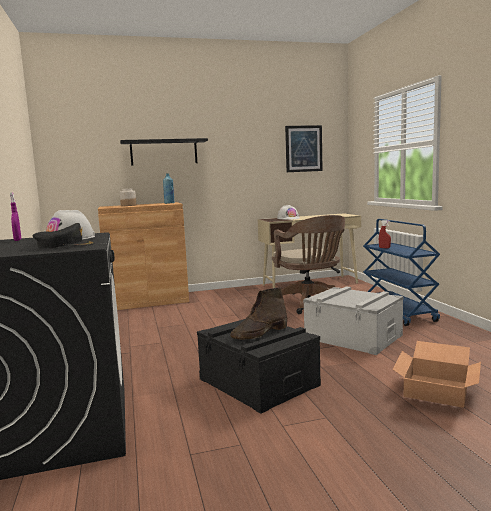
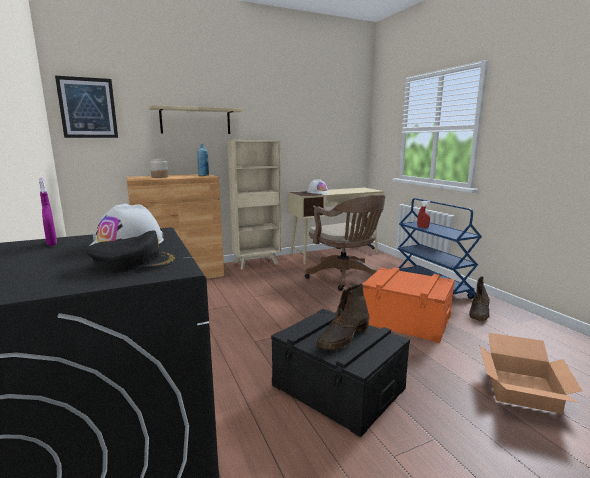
camera: 10 degrees left, 5 degrees up
(164, 152) = (195, 121): black shelf -> beige shelf
(226, 292) = (257, 263): none -> beige bookcase
(303, 148) = (331, 124): picture -> picture (88, 108)
(353, 337) = (406, 319): grey storage box -> orange storage box
(436, 333) = (479, 312): none -> brown boot

